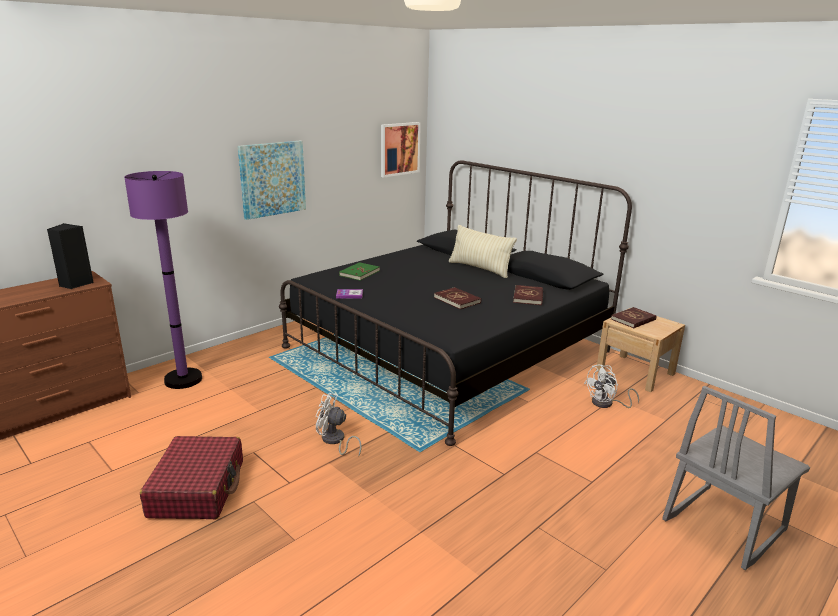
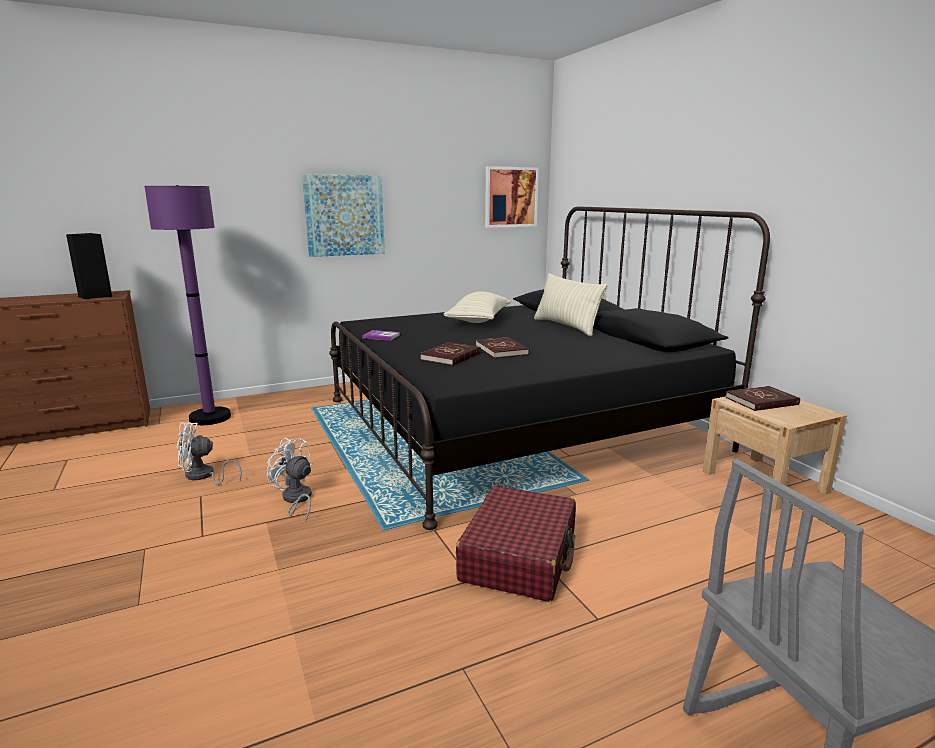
camera: 20 degrees right, 5 degrees down
(197, 488) = (106, 523): red suitcase -> red suitcase (519, 556)
(359, 273) = (418, 321): green book -> none
(407, 268) = (479, 320): none -> beige pillow
(528, 297) = (600, 354): red book -> red book (451, 356)
(607, 404) = (693, 515): white fan -> white fan (203, 476)

